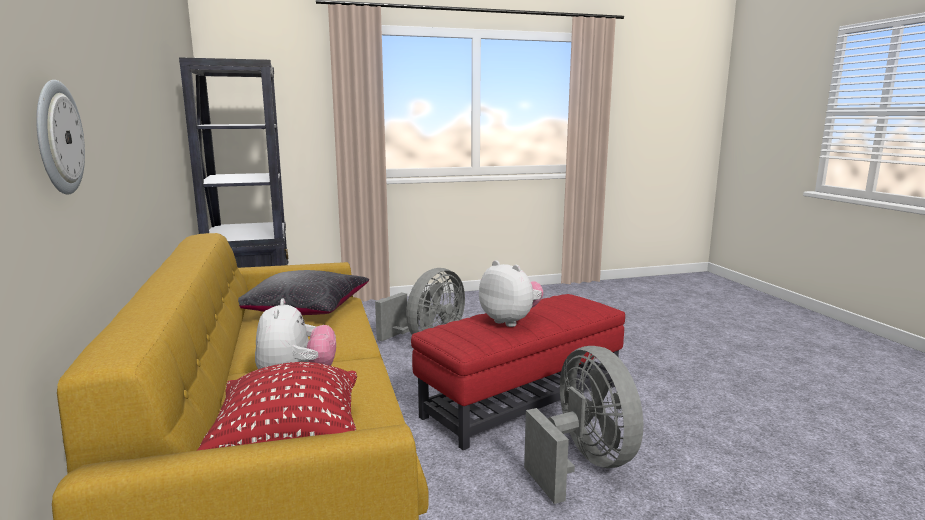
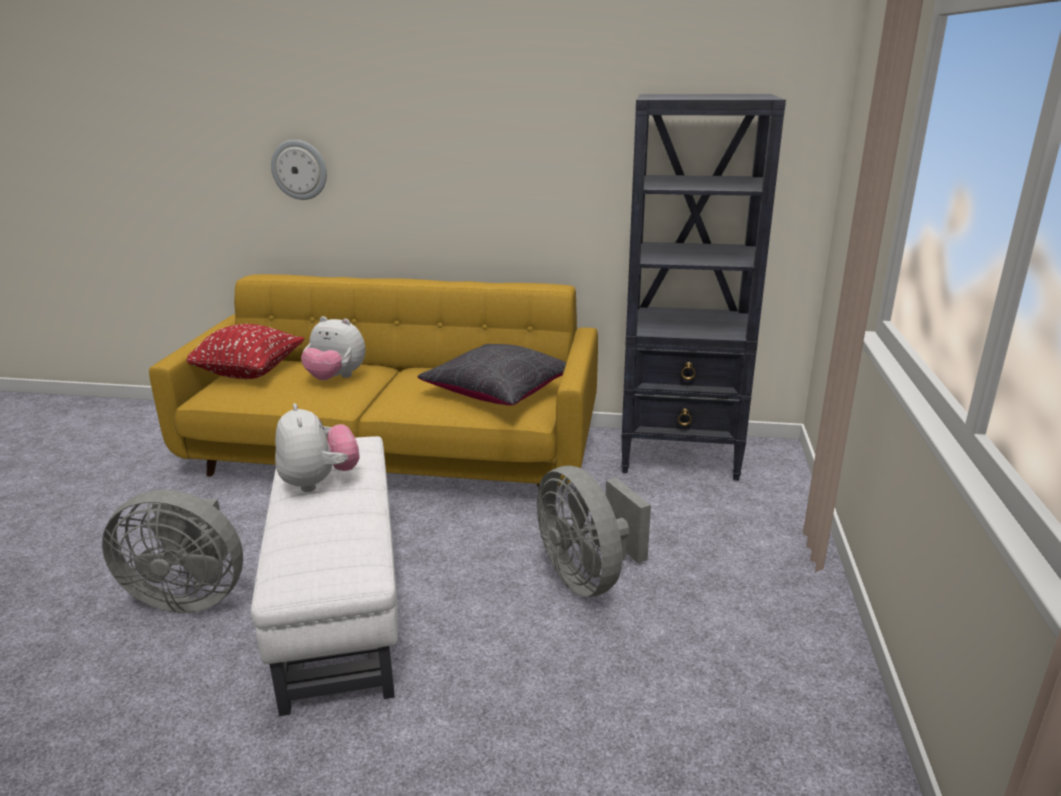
camera: 115 degrees right, 10 degrees up
(510, 321) = (319, 482): plush toy -> plush toy turned 90 degrees counterclockwise
(522, 401) = (339, 603): red ottoman -> white ottoman

